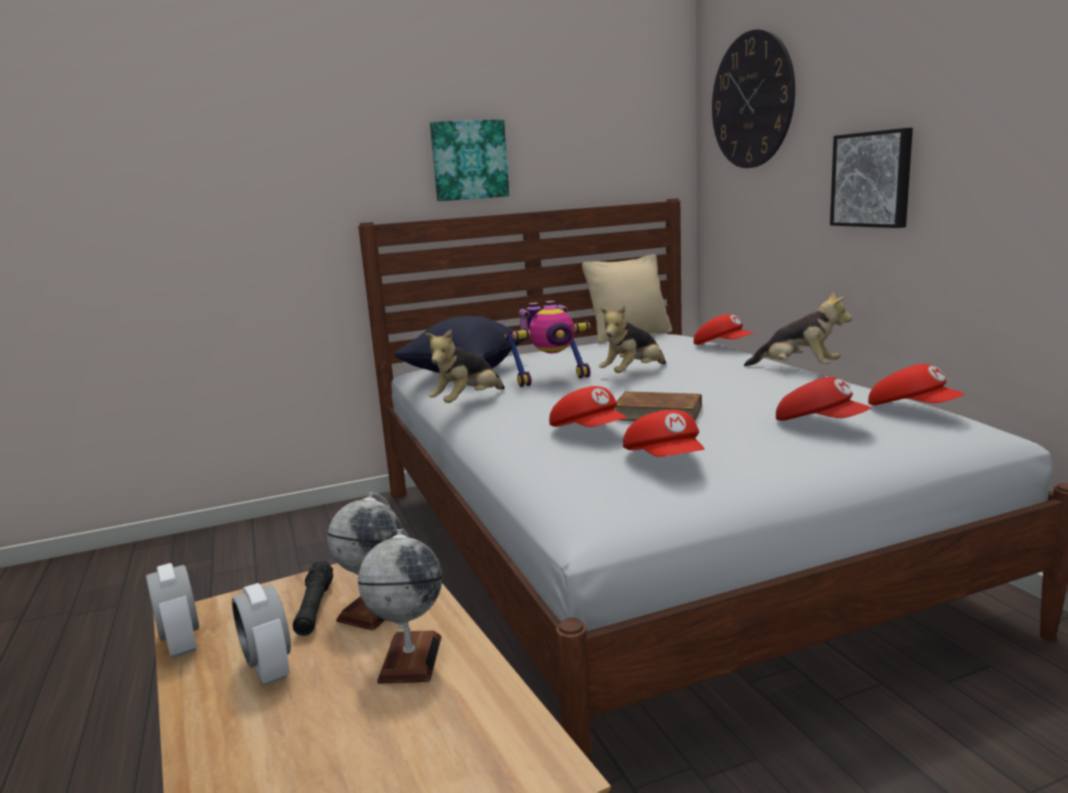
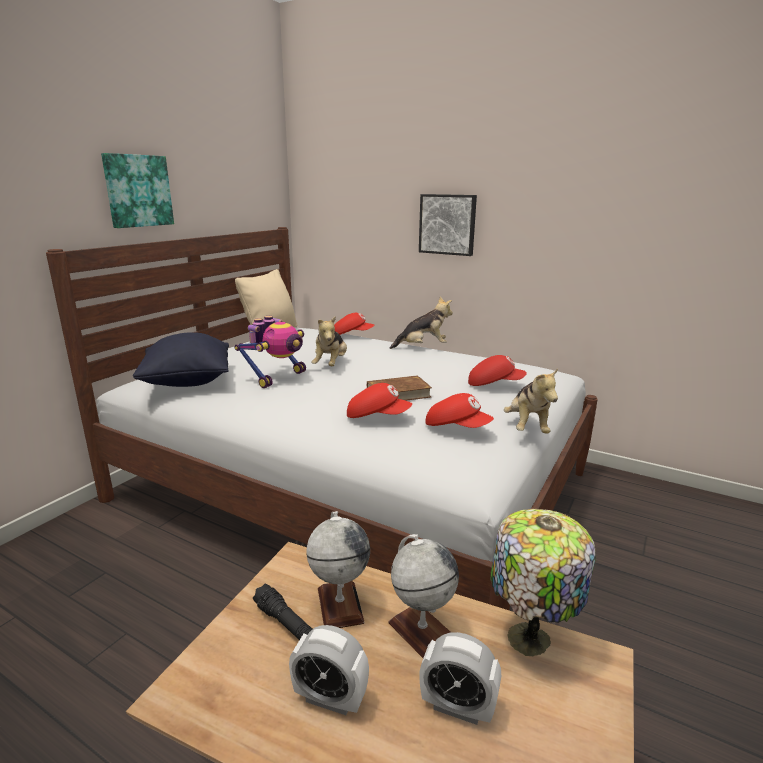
camera: 40 degrees left, 5 degrees up
(181, 644) = (210, 723): alarm clock -> alarm clock (457, 707)
(468, 402) = (240, 409): plush toy -> plush toy (527, 427)
(497, 717) = (529, 642): none -> table lamp
(752, 100) = (344, 161): wall clock -> none
(912, 409) = (519, 366): red cap -> none

